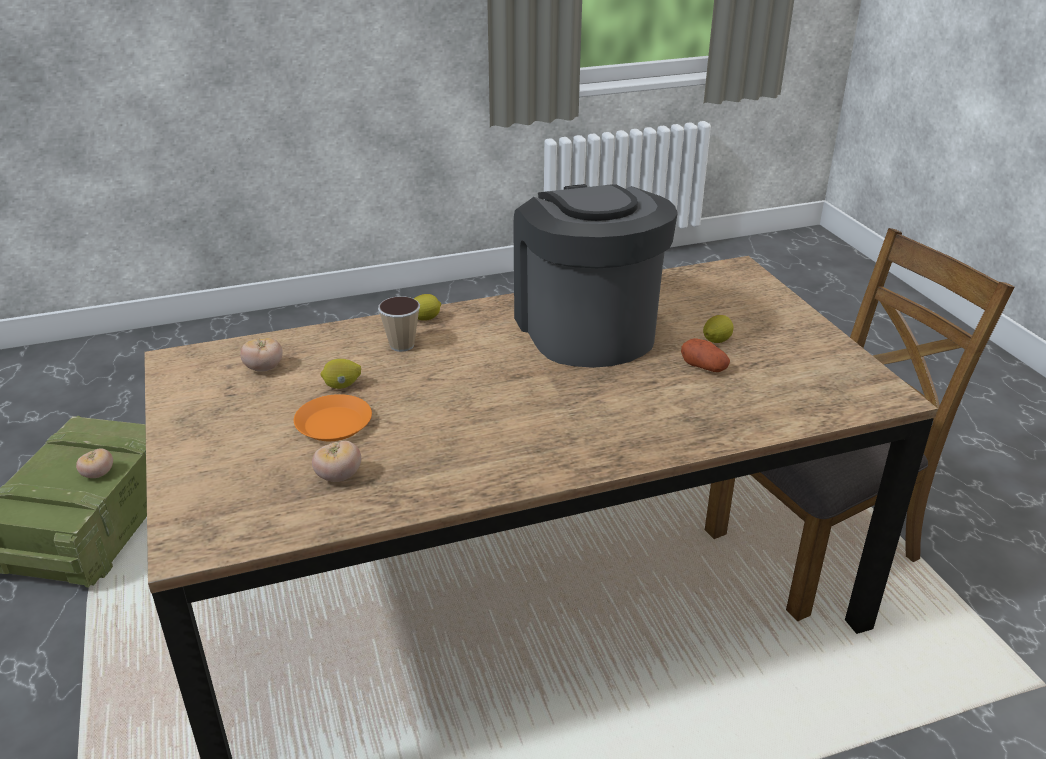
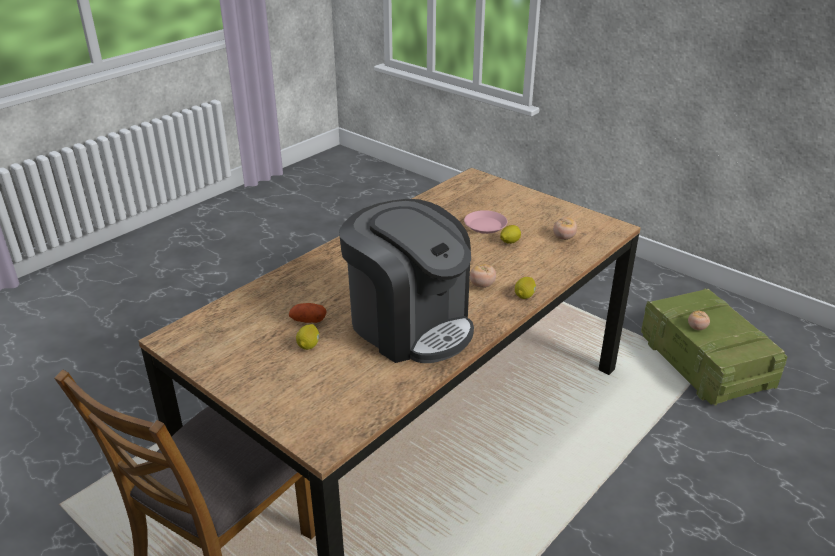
camera: 150 degrees right, 0 degrees up
(334, 424) = (485, 225): orange plate -> pink plate
(338, 476) = (451, 209): tomato -> tomato (482, 285)
(402, 345) = (512, 273): cup -> none

